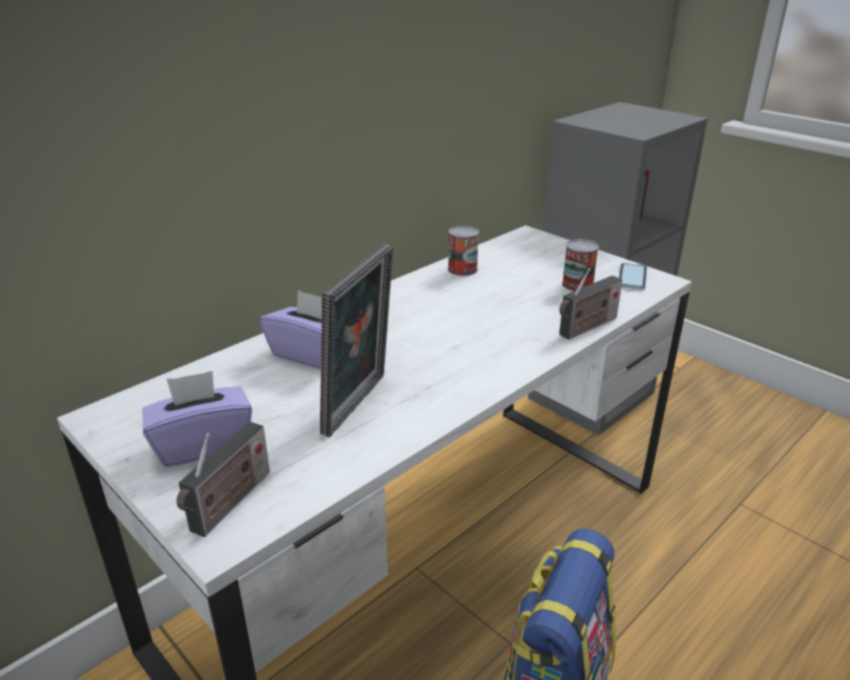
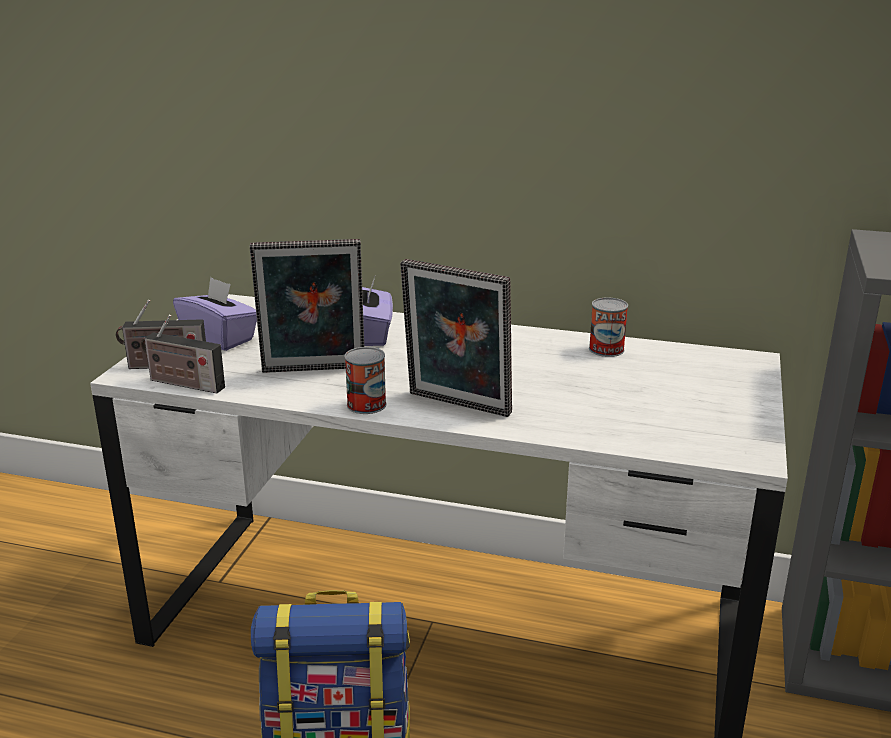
camera: 60 degrees right, 5 degrees down
(503, 355) = (456, 406): none -> picture frame
(577, 285) = (661, 411): can -> can (366, 405)
(586, 327) = (565, 434): radio -> radio (183, 384)
(632, 278) = (731, 438): phone -> none

